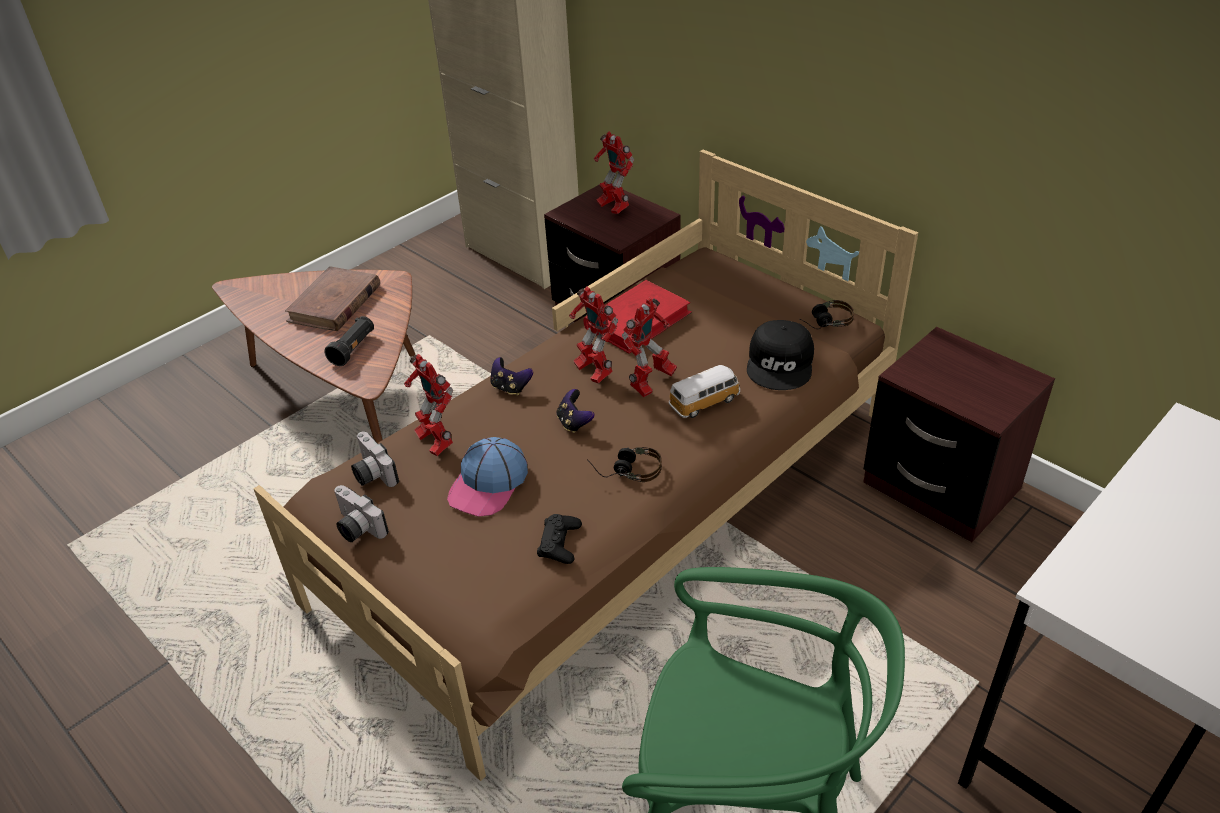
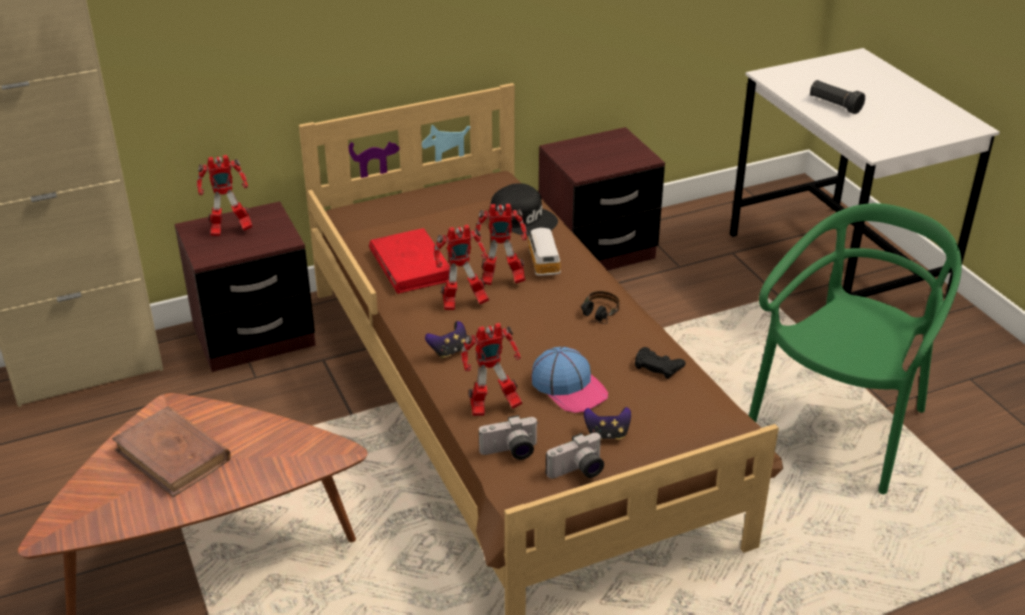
camera: 70 degrees left, 5 degrees down
(353, 349) = (272, 453): black flashlight -> black flashlight (834, 105)
(574, 423) = (522, 328): game controller -> game controller (607, 434)
(650, 384) = (501, 280): toy robot -> toy robot turned 120 degrees clockwise
(823, 323) = (487, 188): headphones -> none

